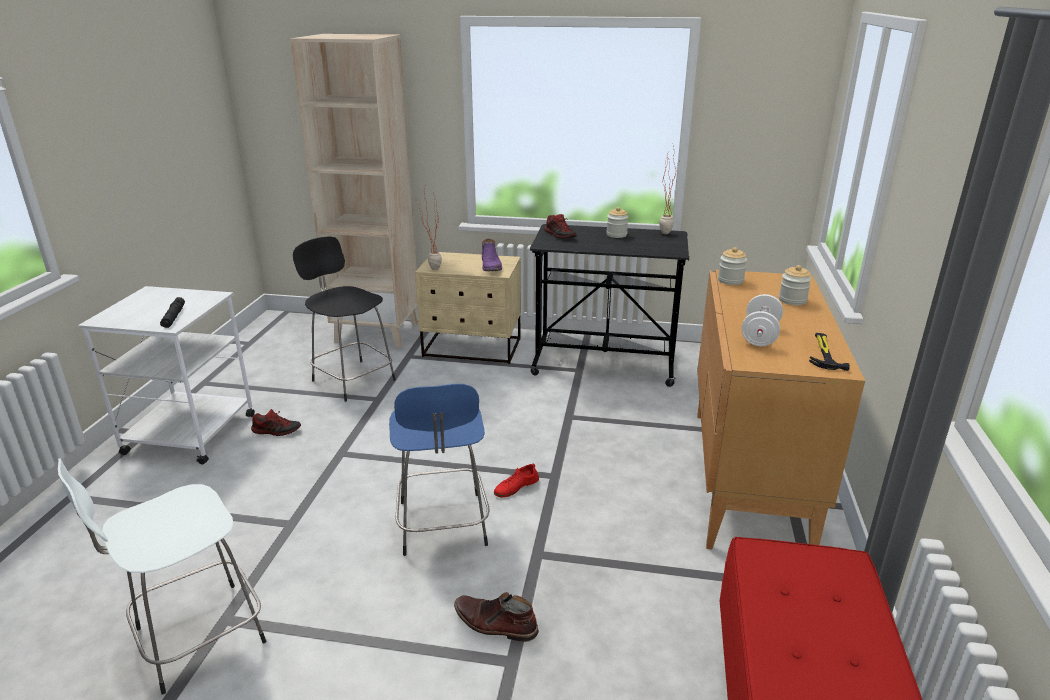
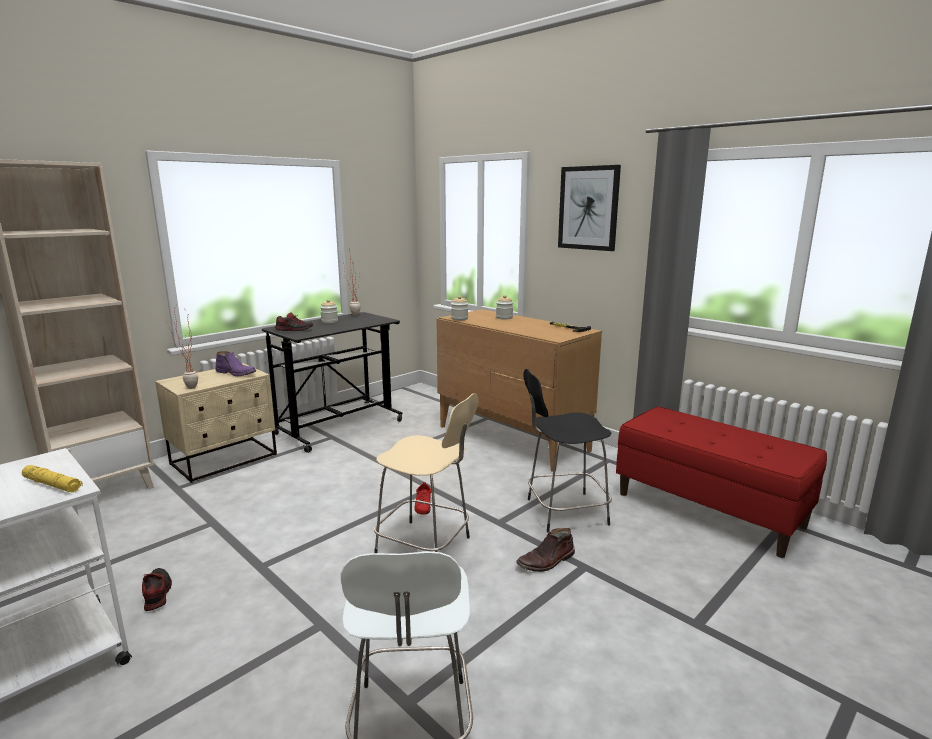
camera: 55 degrees left, 10 degrees down
(174, 317) = (53, 485): black flashlight -> yellow flashlight
(276, 430) = (156, 594): shoe -> shoe turned 60 degrees counterclockwise
(352, 379) = (153, 525): black stool -> black stool (563, 512)
(442, 526) = (426, 548): blue stool -> beige stool
(760, 335) = (532, 330): white dumbbell -> none
(942, 150) = (588, 208): none -> picture

